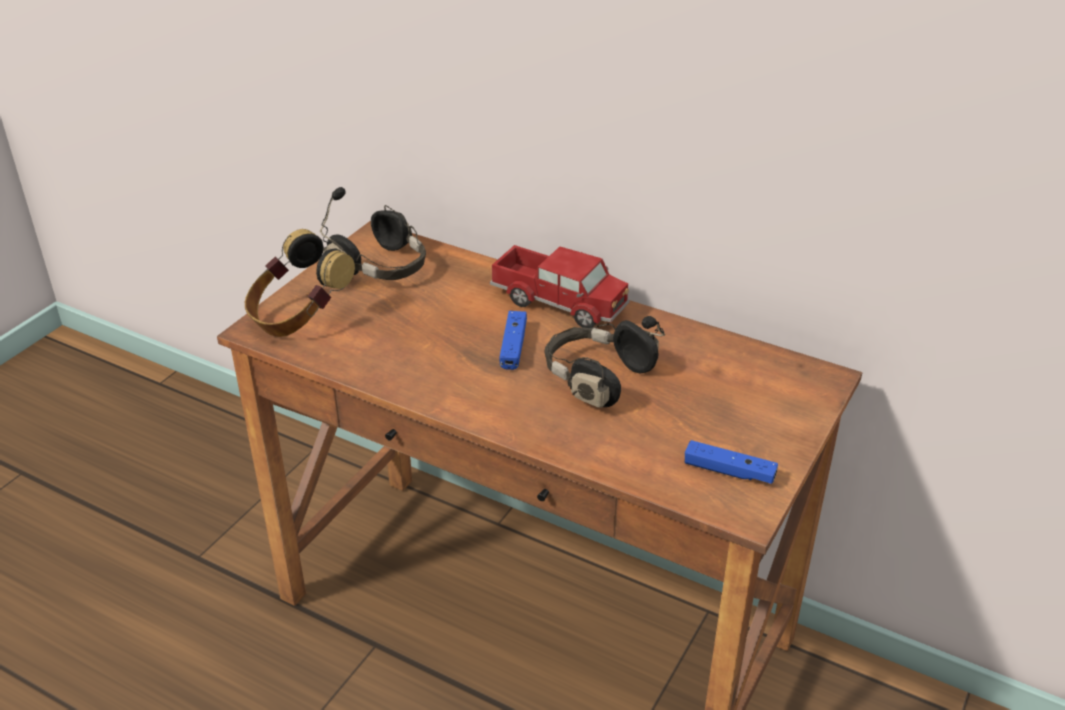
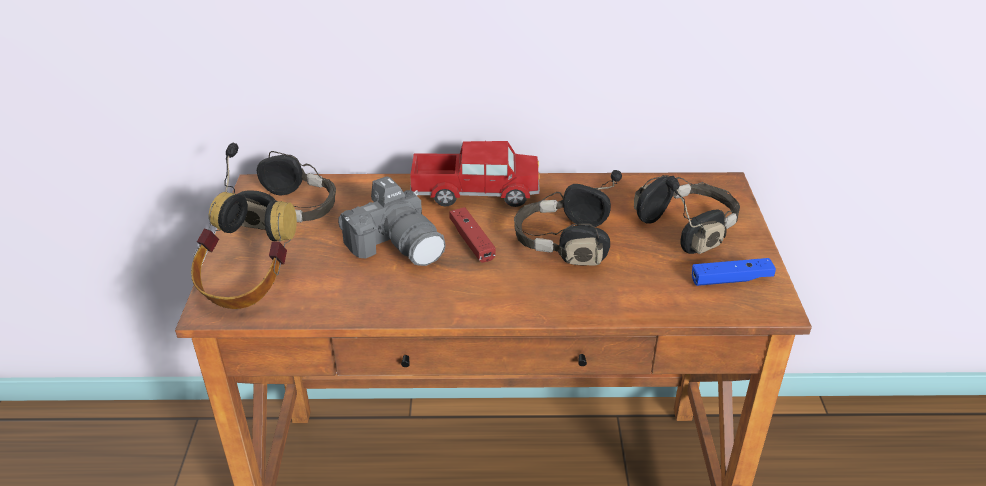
camera: 30 degrees left, 0 degrees up
(446, 326) = (397, 244): none -> camera
(513, 346) = (472, 241): blue game controller -> red game controller
(737, 408) = (688, 228): none -> black headphones

